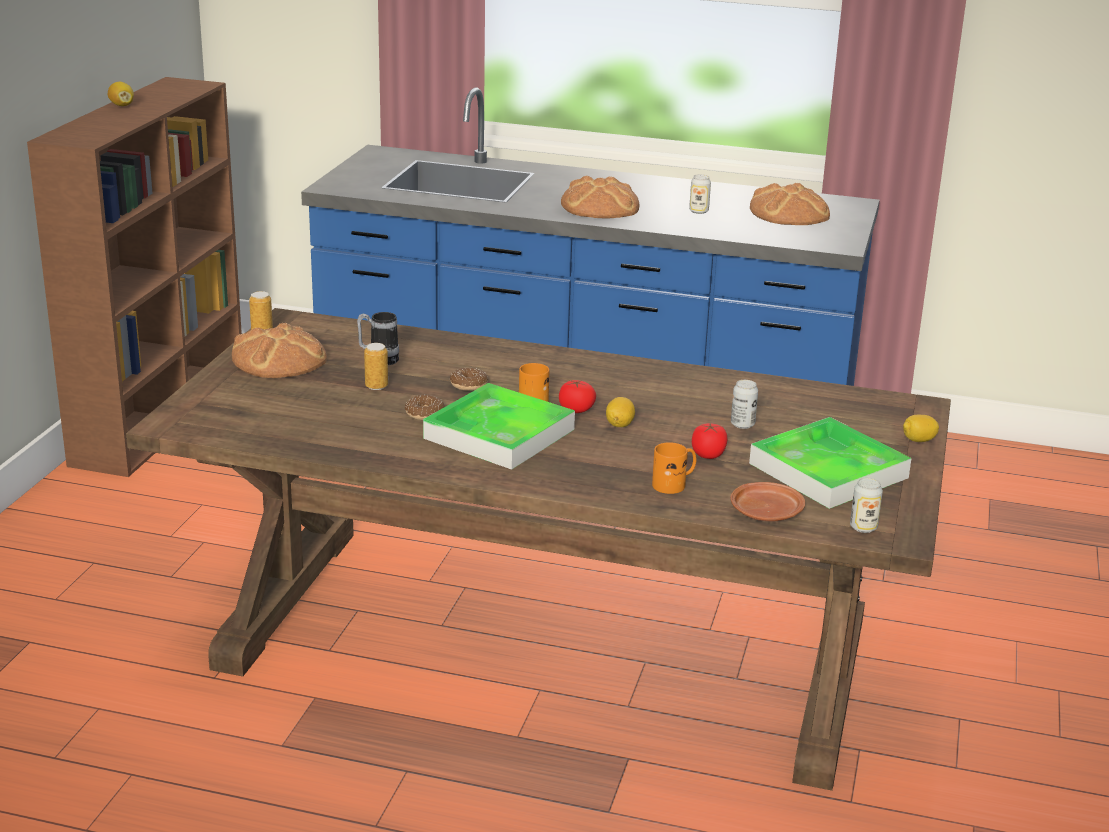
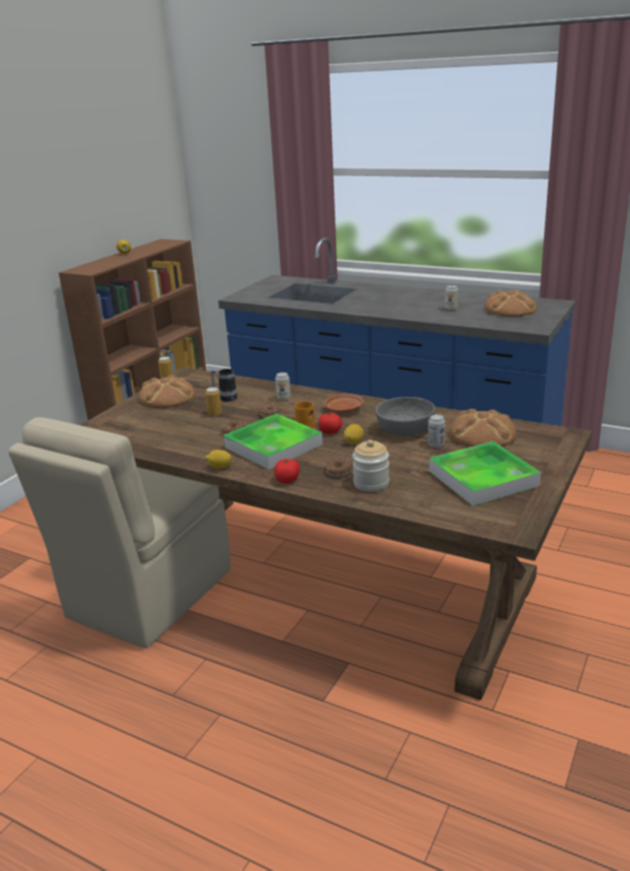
camera: 15 degrees right, 0 degrees up
(268, 687) = (146, 596): none -> beige chair
(599, 206) = (389, 306): bread -> bread (482, 434)
(619, 468) = (339, 471): none -> donut
(674, 484) = (371, 483): orange mug -> jar
(687, 403) = (404, 429): none -> grey bowl
(708, 455) = (403, 464): tomato -> tomato (287, 480)
(766, 513) = (426, 507): brown plate -> brown plate (344, 409)
(863, 527) = (492, 521): can -> can (283, 398)
(918, 440) = (557, 459): lemon -> lemon (220, 467)

